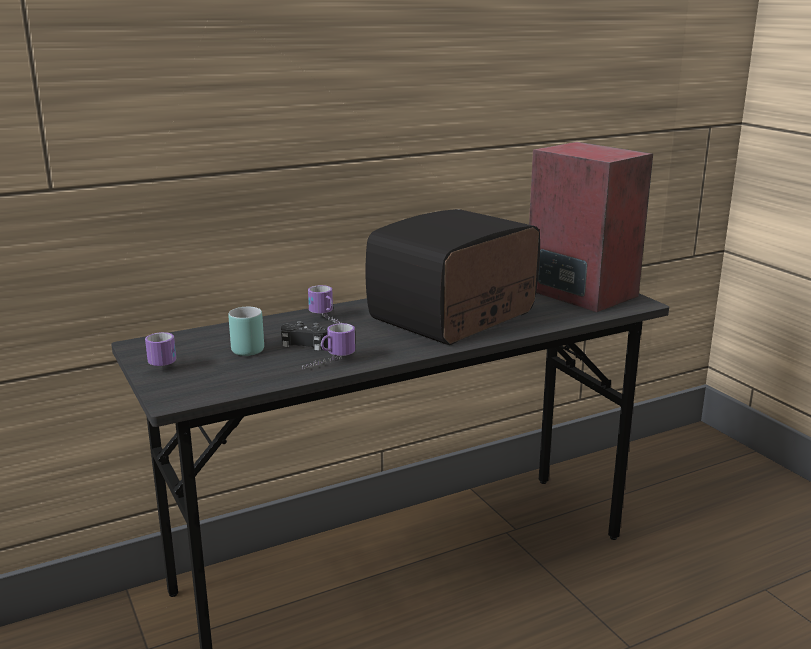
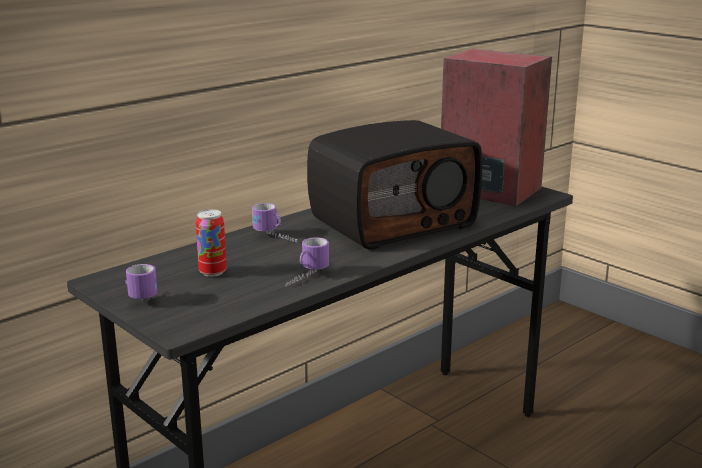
camera: 15 degrees left, 0 degrees up
(245, 348) = (212, 272): turquoise mug -> can
(307, 342) = (270, 260): black game controller -> none
(454, 316) = (392, 222): radio -> radio turned 150 degrees counterclockwise

